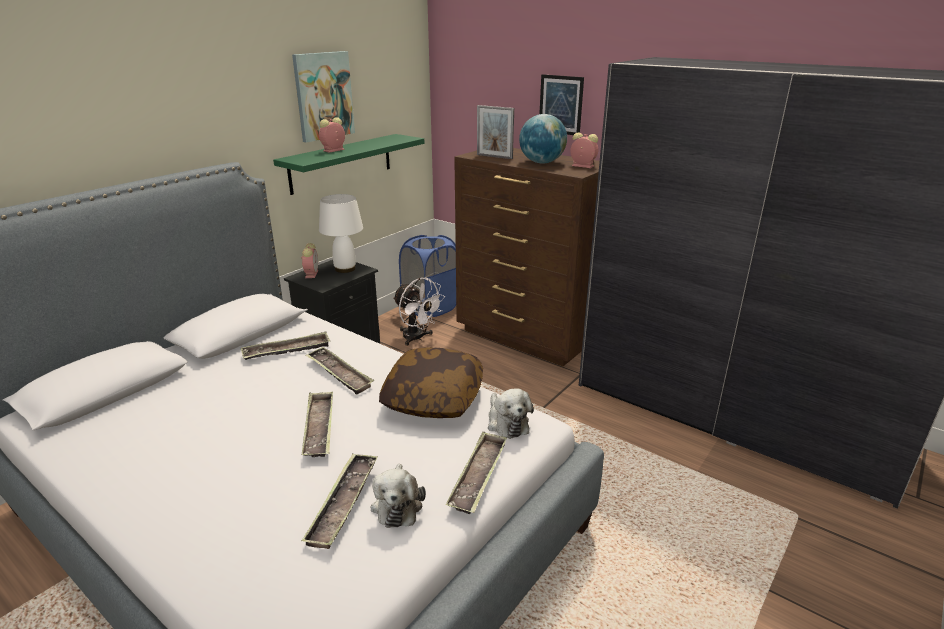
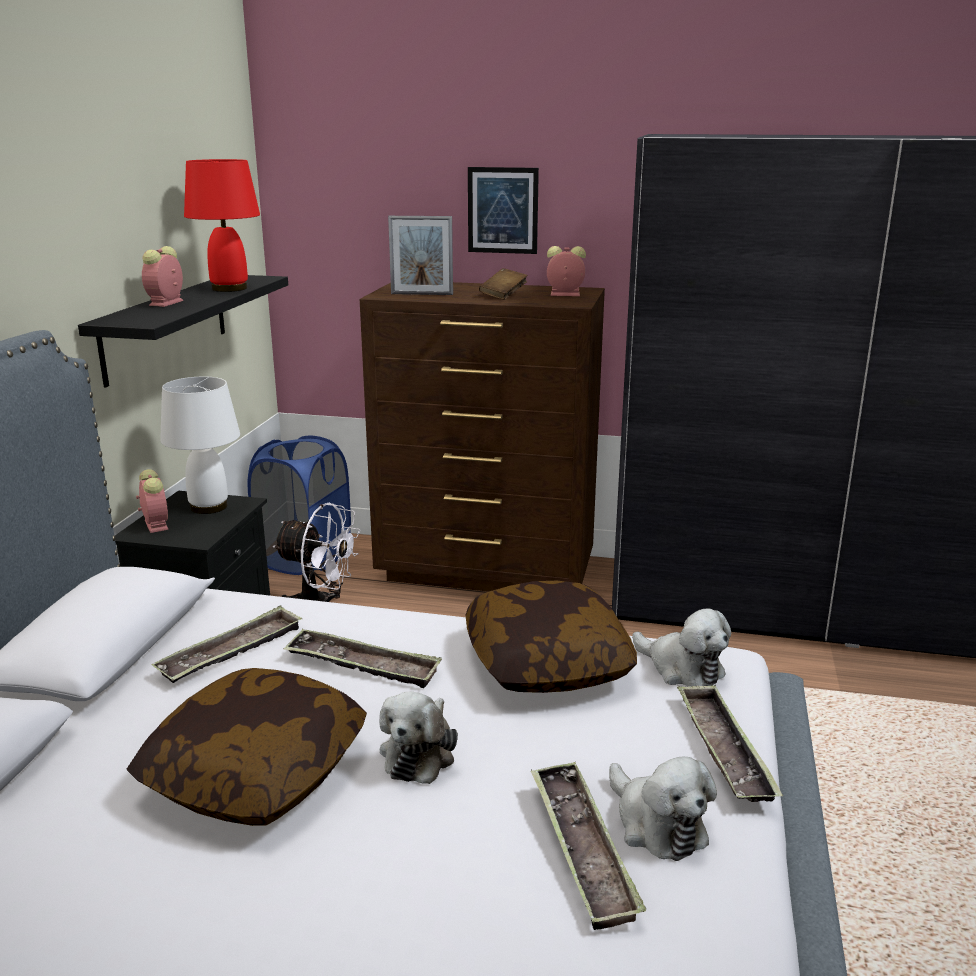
camera: 25 degrees left, 5 degrees down
(240, 415) = (256, 773): none -> pillow
(319, 428) = (420, 753): tray -> plush toy
(323, 96) = (137, 211): picture -> none
(341, 163) = (166, 327): green shelf -> black shelf
(379, 144) = (229, 289): none -> red table lamp
(542, 162) = (503, 295): globe -> brown book

